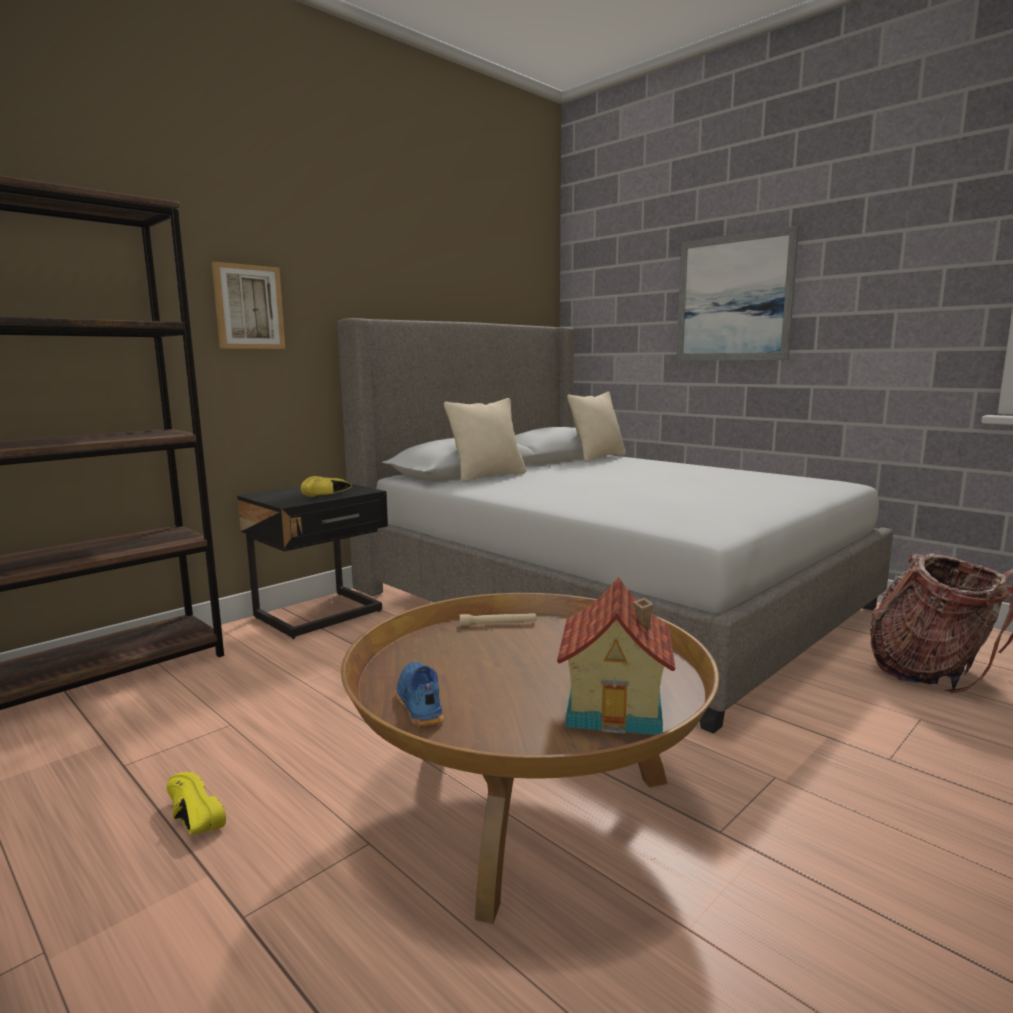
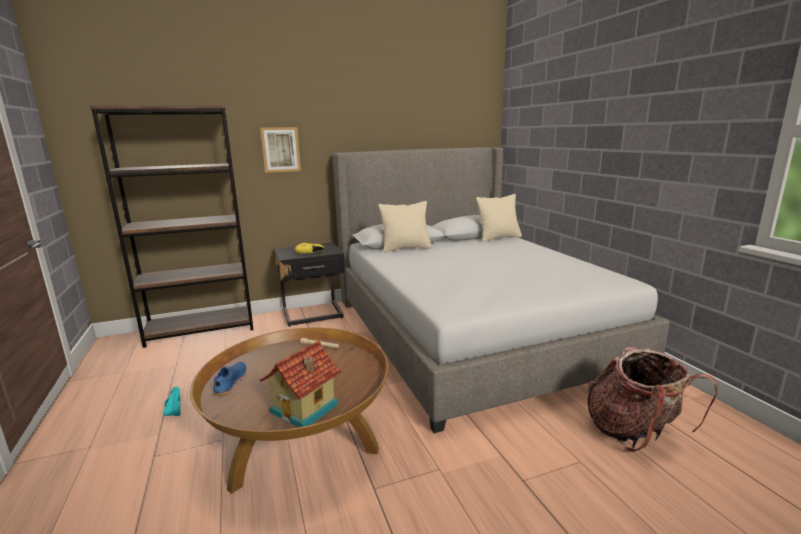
camera: 25 degrees right, 5 degrees up
(188, 820) = (172, 408): yellow shoe -> turquoise shoe
(733, 298) = (592, 134): picture -> none

